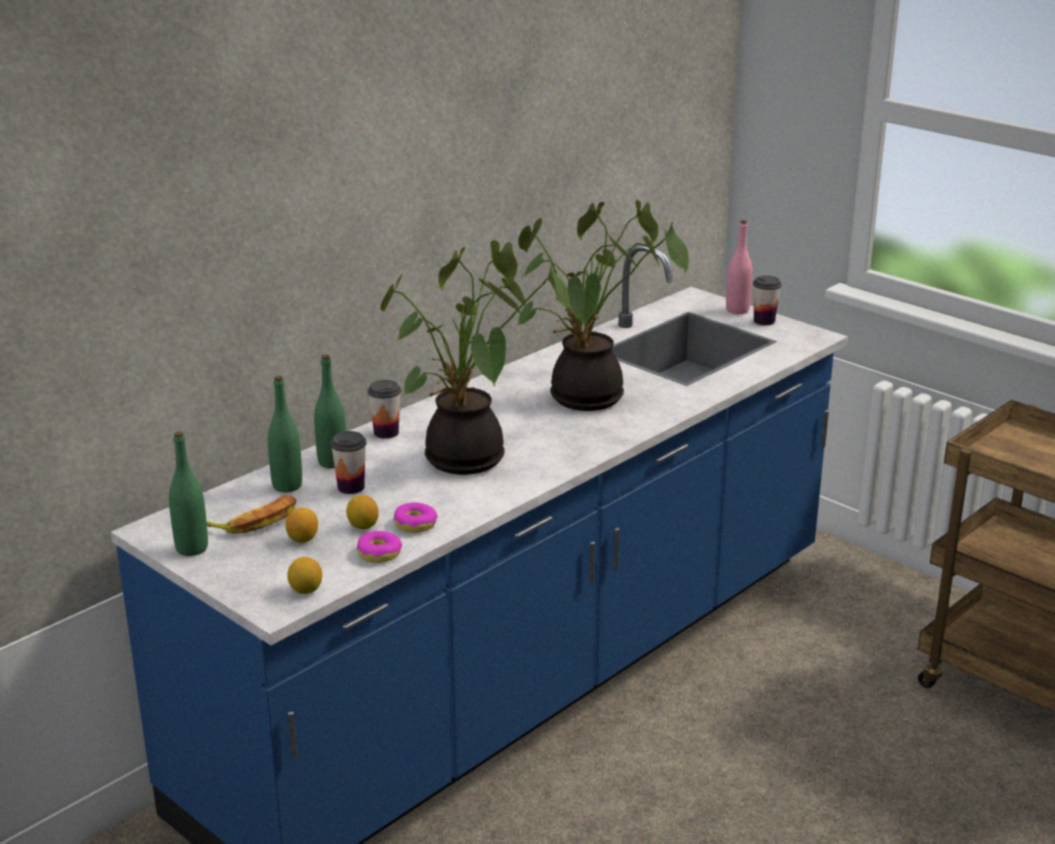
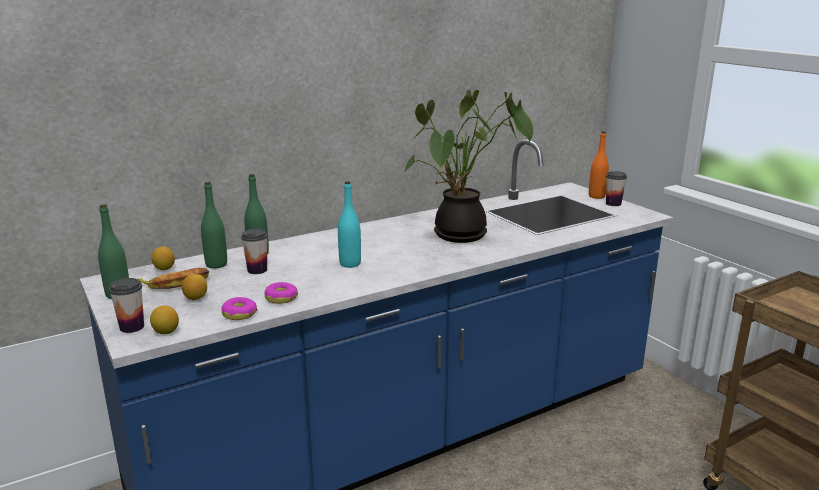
camera: 15 degrees right, 5 degrees down
(363, 526) = (244, 295): lemon -> lemon (164, 268)
(386, 433) = (308, 241): cup -> cup (132, 327)
(469, 462) = (350, 264): potted plant -> turquoise bottle
(737, 310) = (596, 196): pink bottle -> orange bottle

